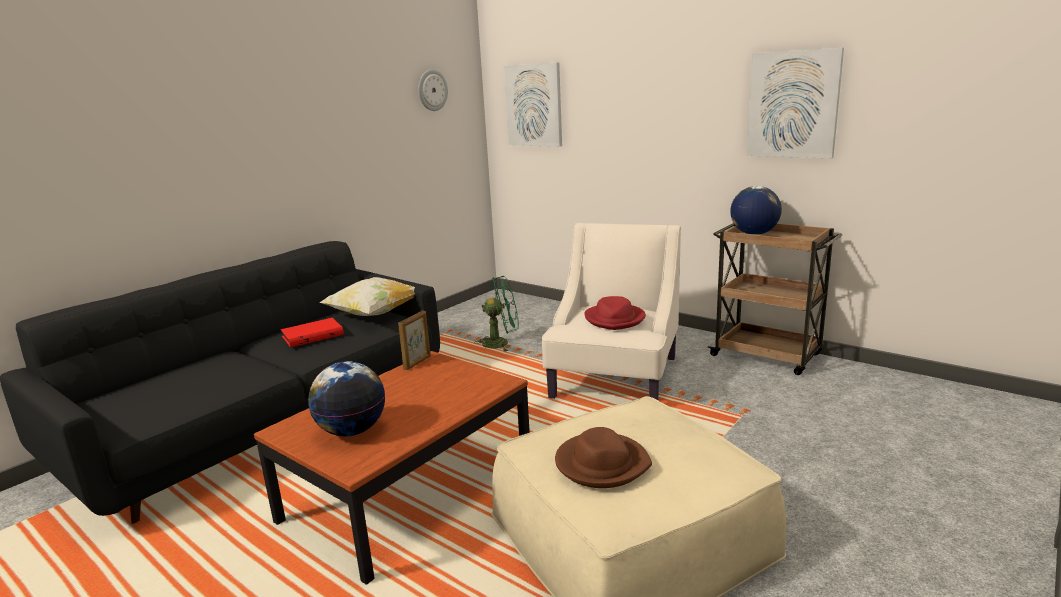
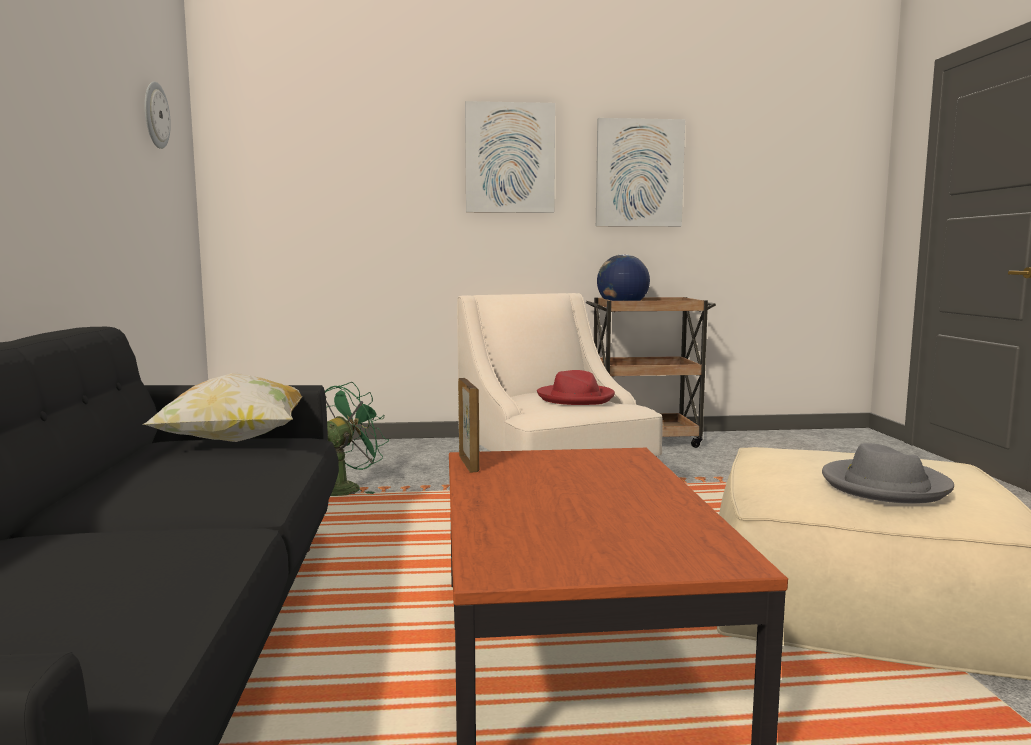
camera: 45 degrees left, 10 degrees down
(312, 335) = (193, 473): red book -> none
(352, 431) = (604, 535): globe -> none
(534, 105) = (294, 165): picture -> picture (509, 158)
(601, 463) = (884, 486): brown hat -> grey hat

